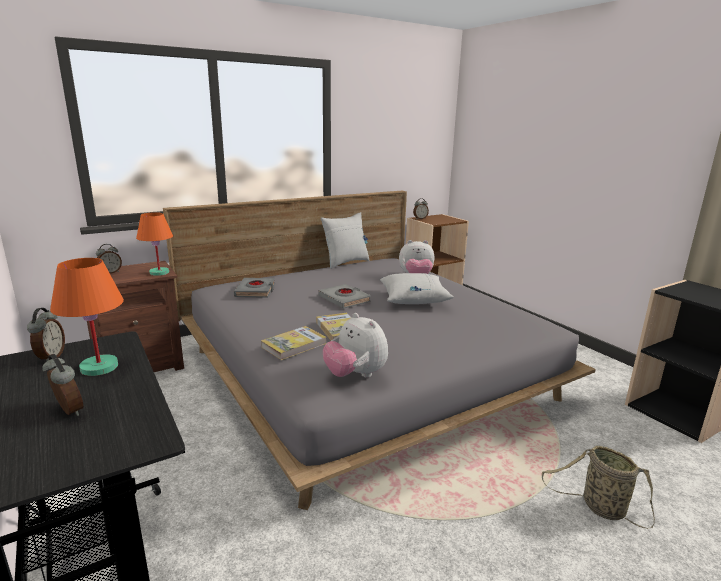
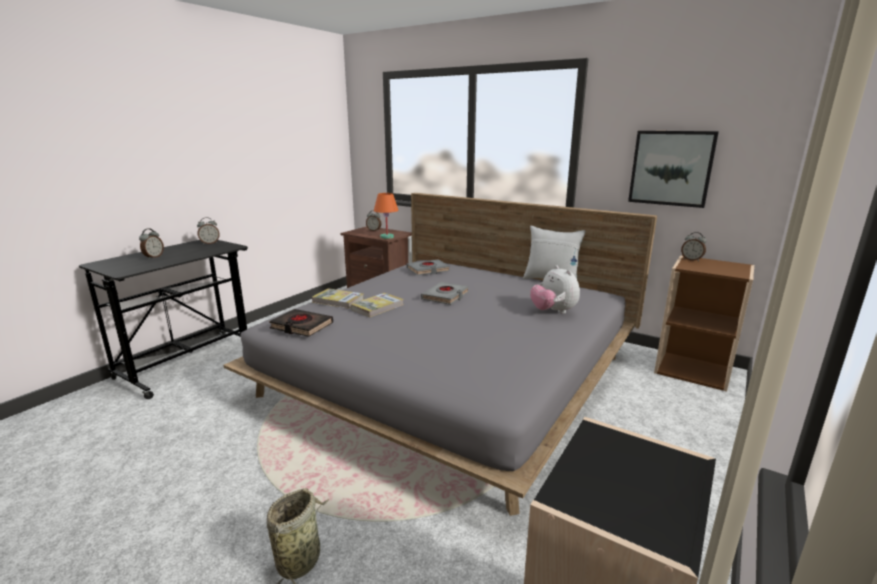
camera: 65 degrees right, 0 degrees up
(98, 368) = (199, 251): orange table lamp -> none
(355, 375) = (301, 326): plush toy -> black book
(394, 154) = (671, 168): none -> picture
(413, 300) = (482, 320): grey pillow -> none

